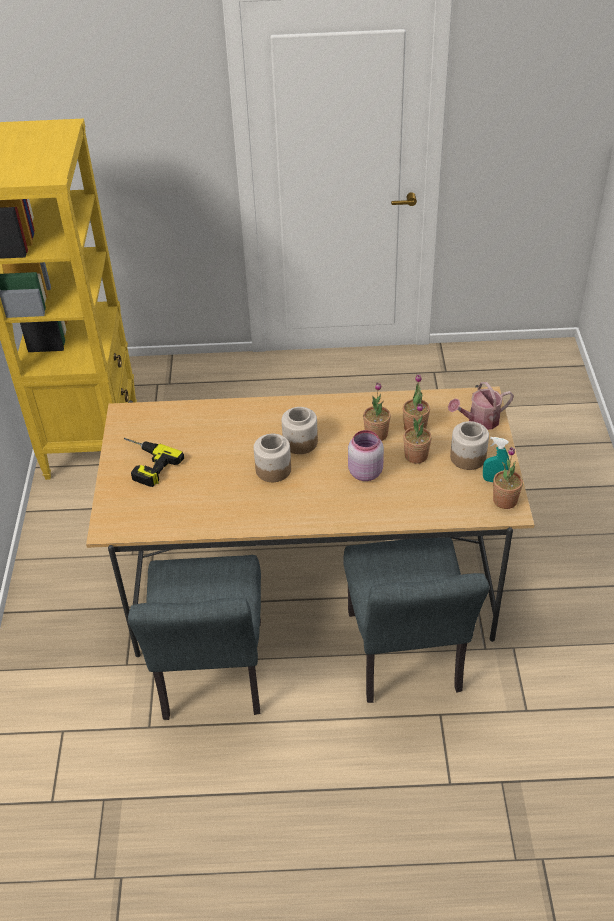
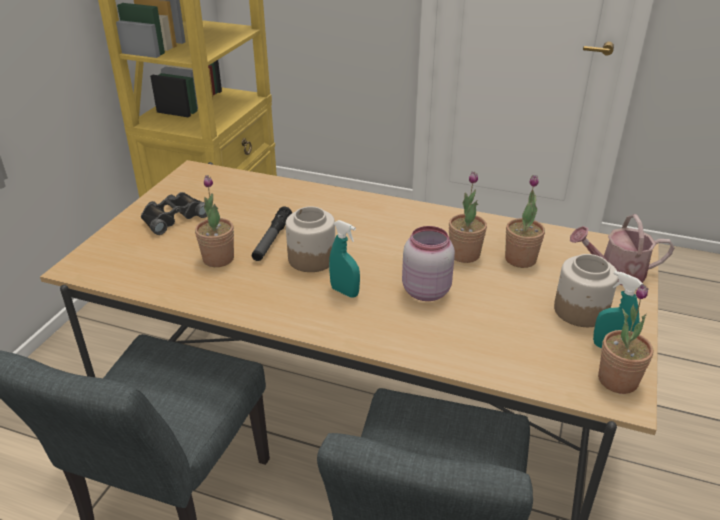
camera: 20 degrees right, 10 degrees down
(144, 464) = (173, 217): power drill -> black binoculars
(234, 462) = (272, 239): none -> flashlight
(299, 442) = (363, 239): jar -> none
(312, 489) = (344, 292): none -> turquoise spray bottle
(416, 456) = (506, 290): potted plant -> potted plant (218, 259)

